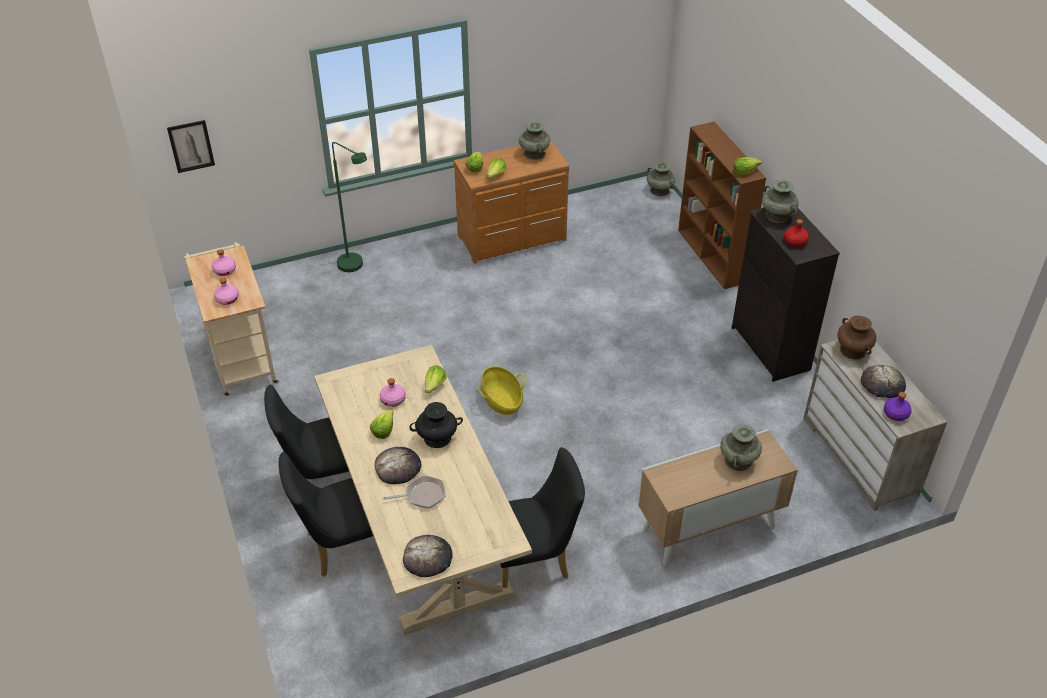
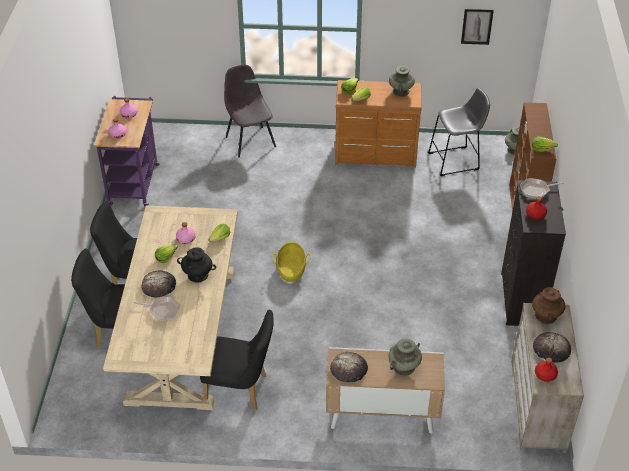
camera: 25 degrees right, 0 degrees up
(191, 146) = (142, 20): picture -> picture (477, 26)
(240, 357) = (134, 181): beige cart -> purple cart
(356, 266) = (250, 141): green floor lamp -> grey chair
(428, 558) = (138, 352): bread -> bread (349, 369)
(605, 220) = (456, 161): none -> grey stool
(777, 216) = (536, 190): turquoise vase -> frying pan
(895, 414) = (545, 375): purple bottle -> red bottle

